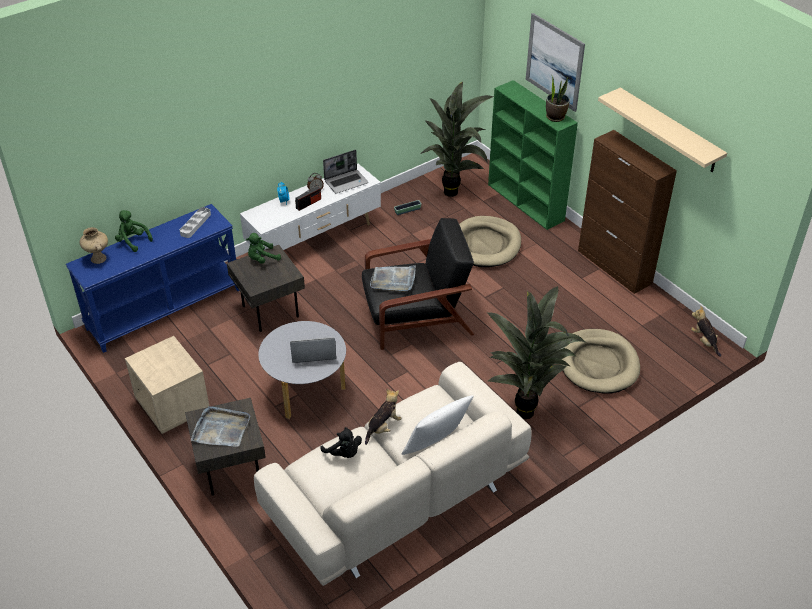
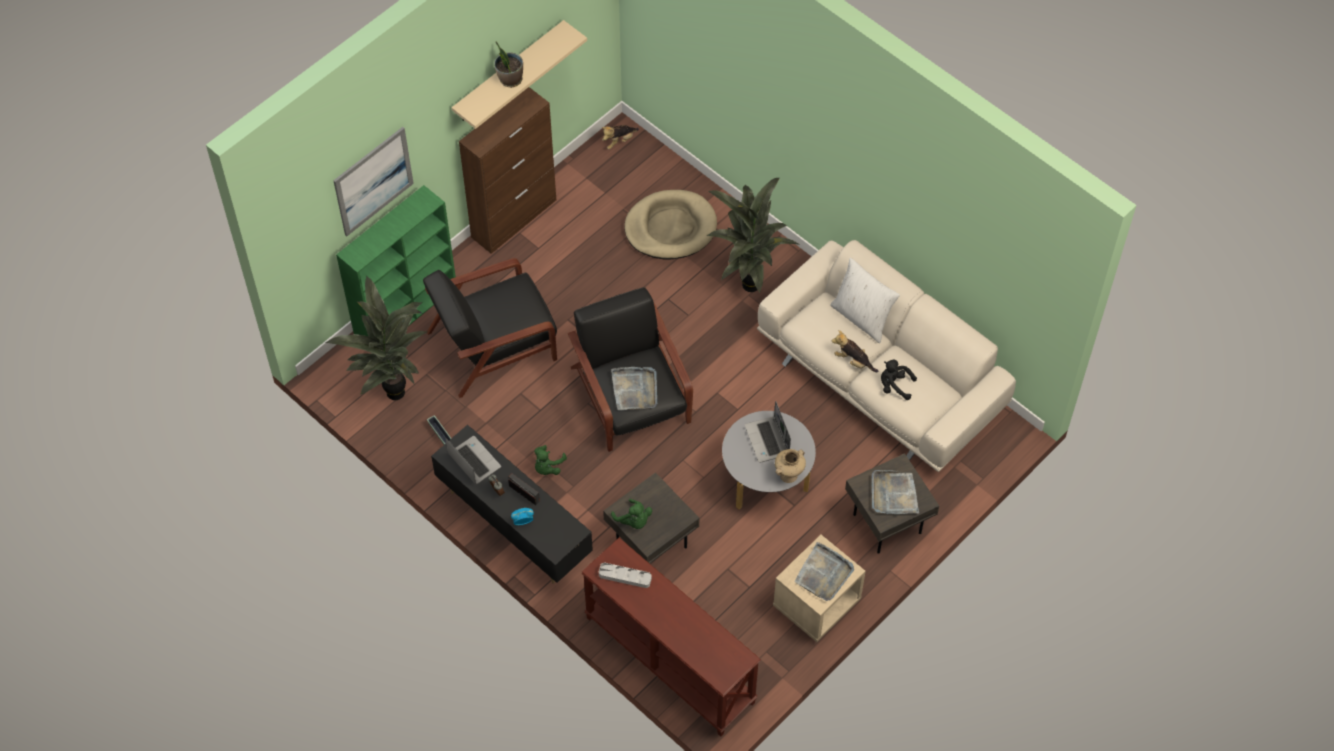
camera: 100 degrees left, 15 degrees up
(98, 258) = (707, 662): beige vase -> beige vase (788, 476)
(133, 241) = (669, 635): green plush toy -> green plush toy (547, 467)
(162, 366) = (824, 574): none -> grey tray
(164, 308) = (668, 660): blue console table -> brown console table
(315, 240) = (514, 525): white tv stand -> black tv stand
(344, 453) = (894, 386): black plush toy -> black plush toy turned 105 degrees counterclockwise
(485, 244) = (494, 344): beige dog bed -> black armchair
(555, 117) = (415, 206): potted plant -> potted plant (510, 79)

